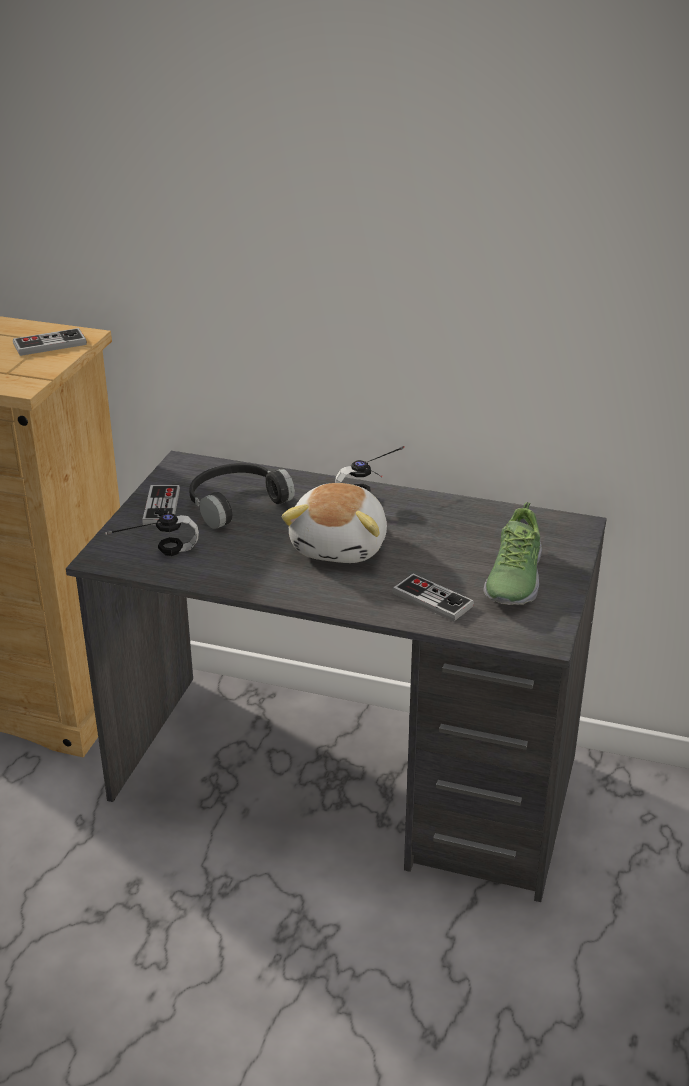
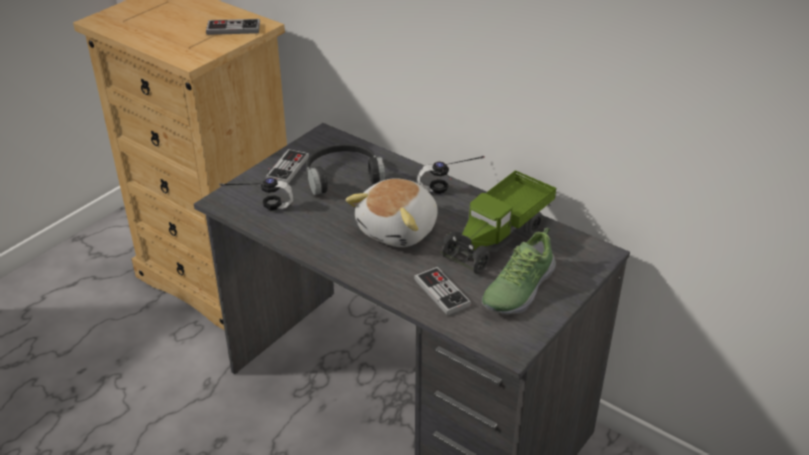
camera: 20 degrees right, 5 degrees up
(458, 533) = (498, 238): none -> toy truck

